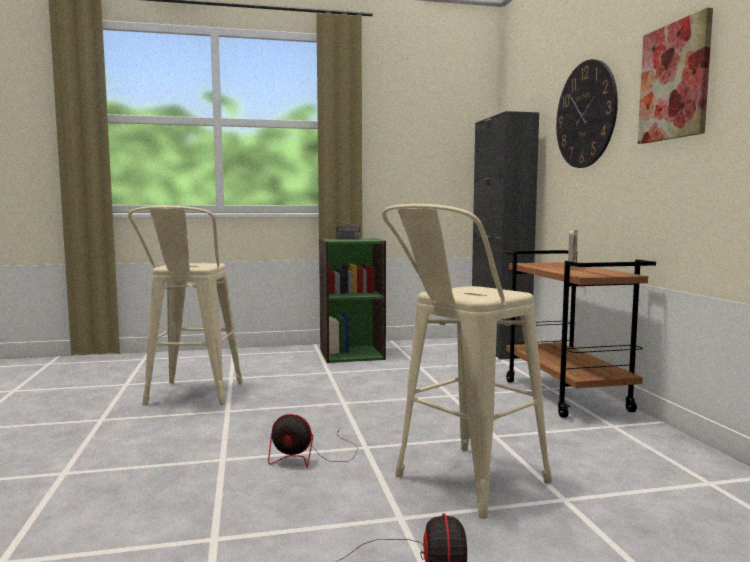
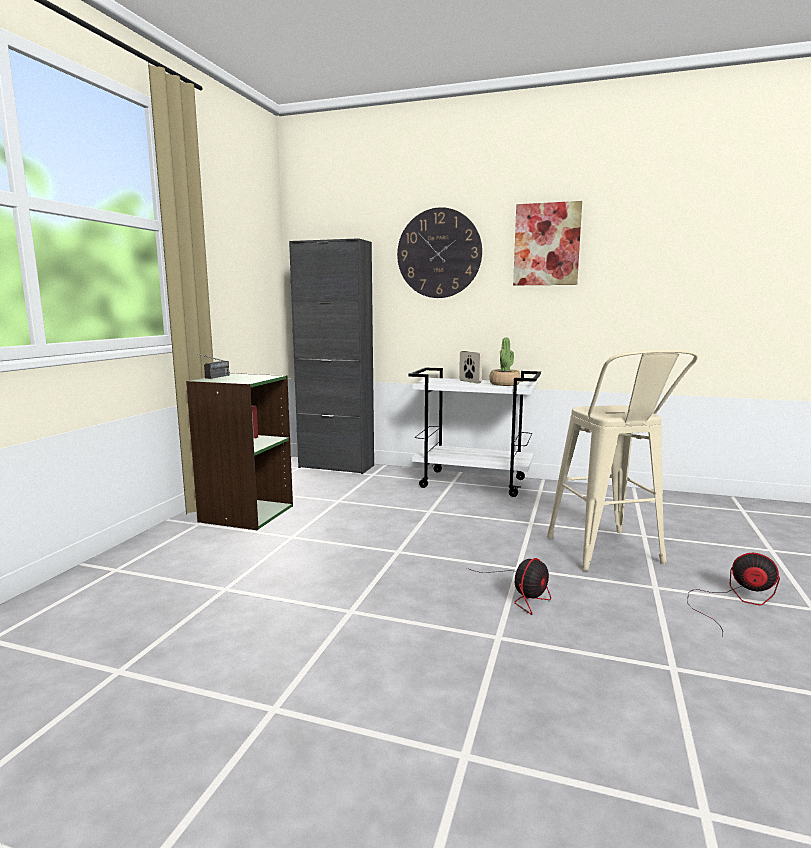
camera: 60 degrees left, 5 degrees up
(191, 397) = (266, 626): beige stool -> none
(567, 396) = (474, 483): brown cart -> white cart
(589, 272) = (504, 384): none -> potted plant

